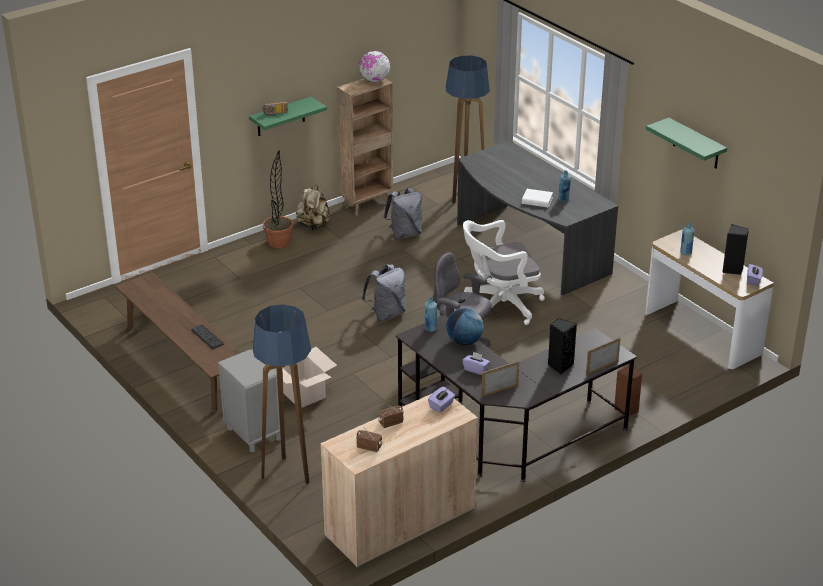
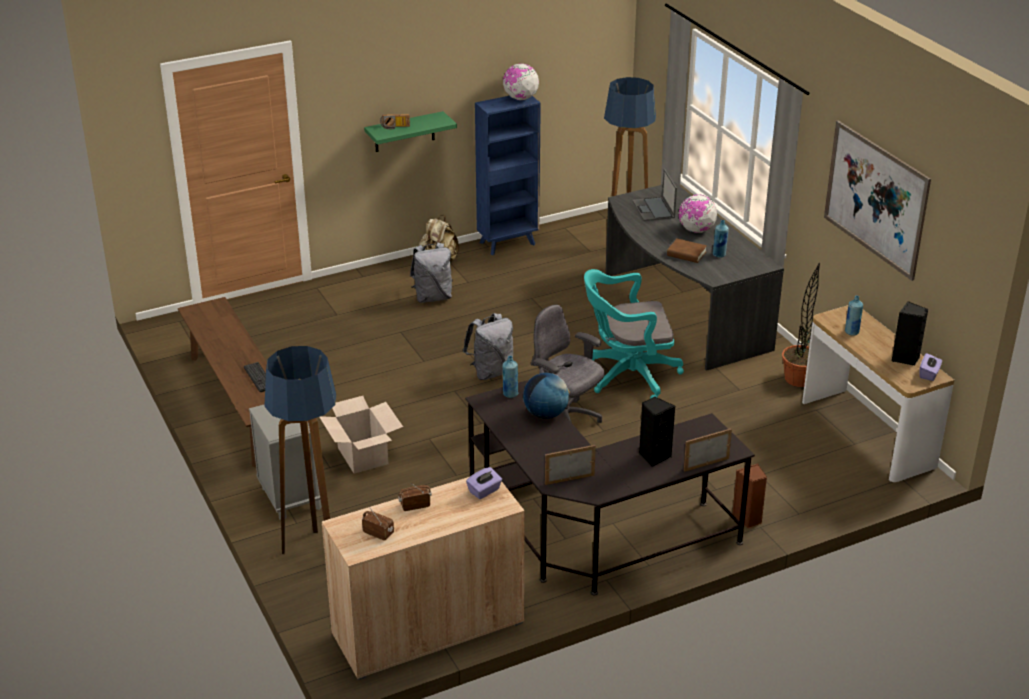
camera: 10 degrees right, 0 degrees up
(279, 242) = (394, 277): potted plant -> potted plant (799, 379)
(367, 204) = (508, 243): brown bookcase -> blue bookcase
(404, 234) = (541, 281): grey backpack -> grey backpack (433, 297)
(476, 369) = (549, 450): purple tissue box -> none
(499, 165) = (654, 209): none -> laptop
(499, 306) = (627, 375): white office chair -> turquoise office chair
(537, 201) = (686, 254): white book -> brown book
(539, 180) = (696, 230): none -> globe
(696, 144) = (875, 199): green shelf -> picture

